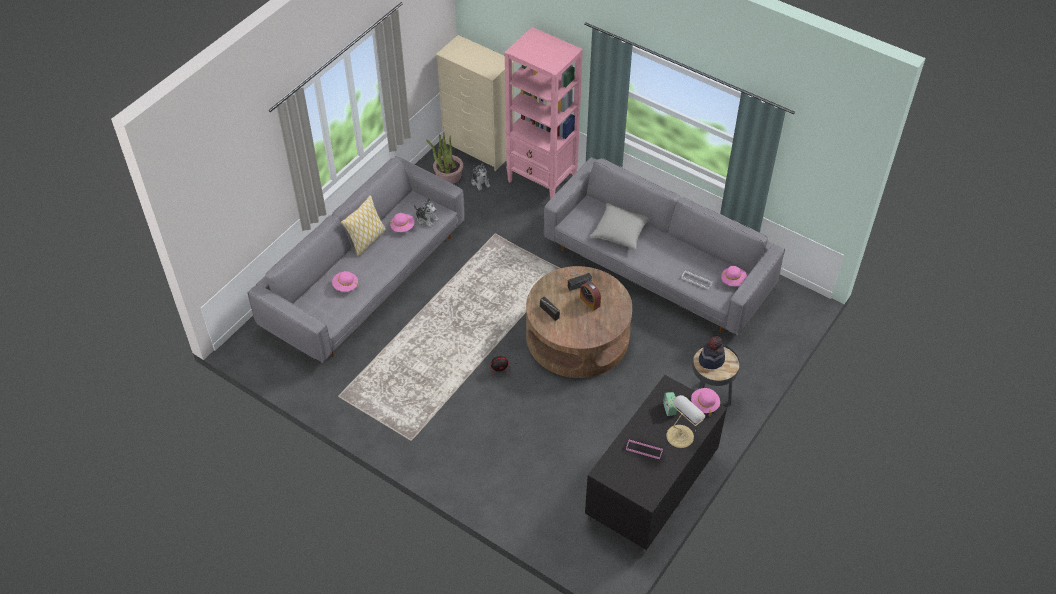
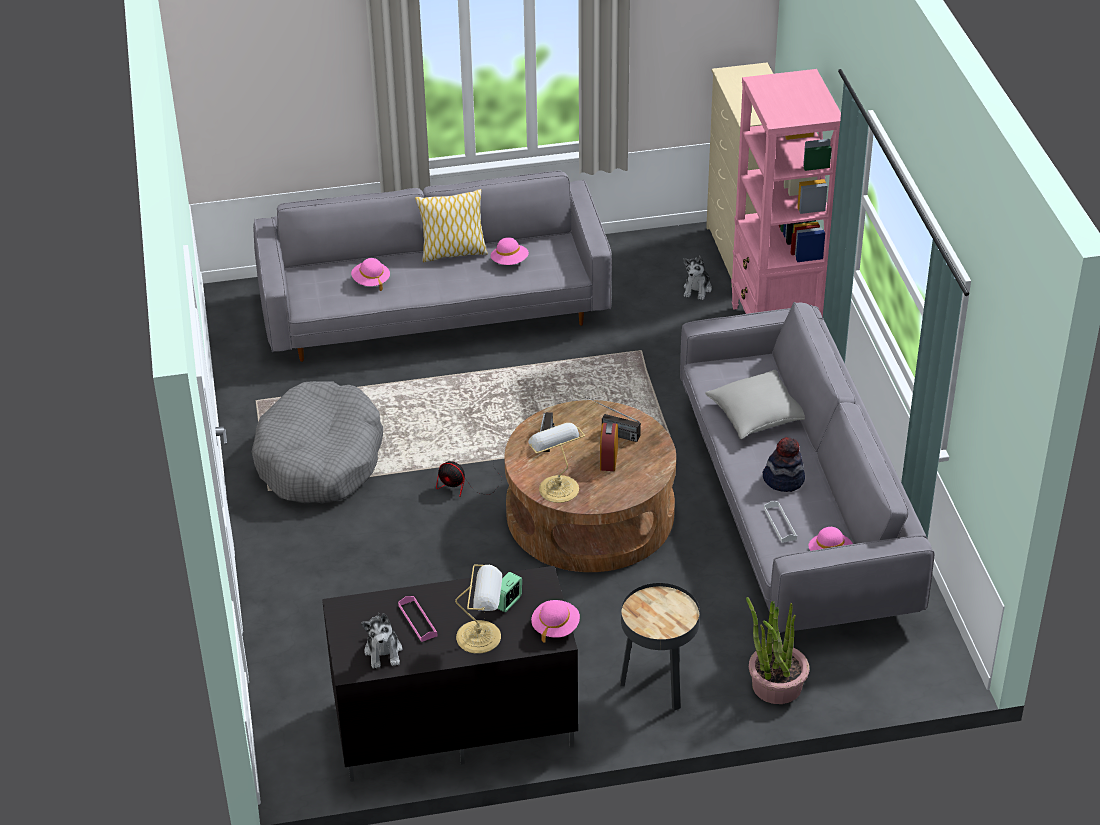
camera: 45 degrees right, 10 degrees down
(414, 404) = (320, 459): none -> grey dog bed
(426, 219) = (547, 269): plush toy -> plush toy (383, 651)
(448, 175) = (669, 261): potted plant -> potted plant (776, 685)
(586, 334) = (557, 487): none -> table lamp
(711, 360) = (659, 606): hat -> hat (783, 479)

